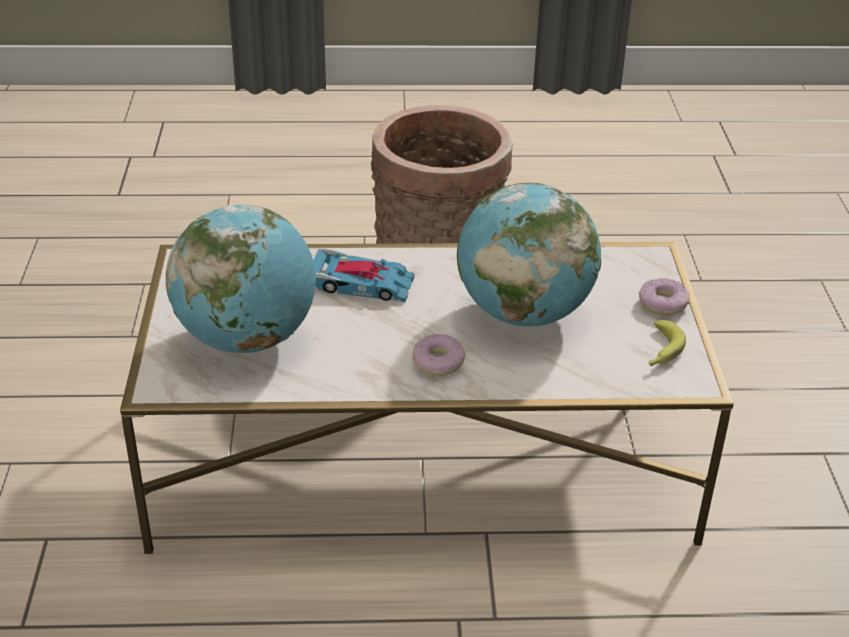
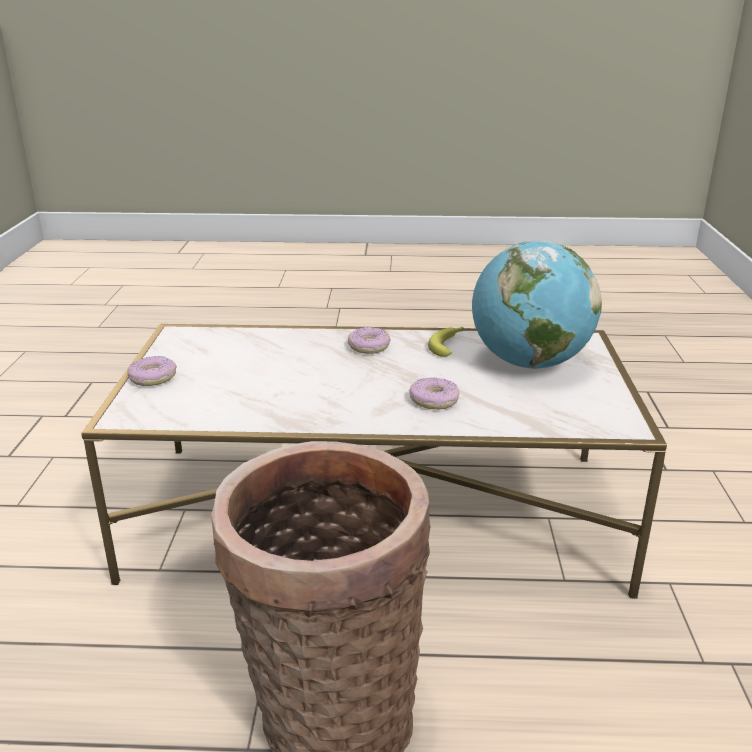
camera: 175 degrees left, 10 degrees down
(361, 283) = (434, 400): toy car -> donut
(523, 313) = (285, 374): globe -> none
(660, 351) = (186, 348): banana -> banana (449, 345)

